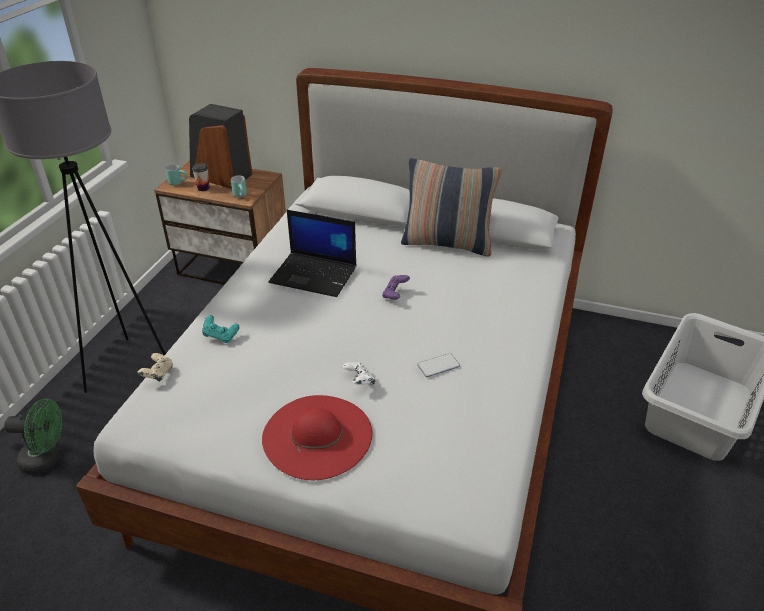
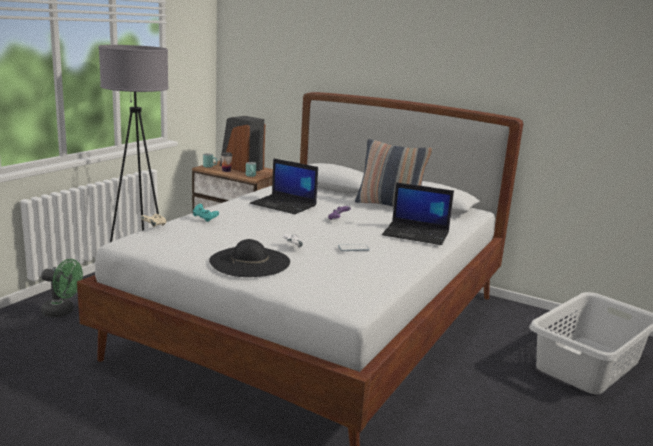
camera: 10 degrees right, 20 degrees down
(317, 435) = (250, 261): red hat -> black hat
(504, 308) = (417, 234): none -> laptop

